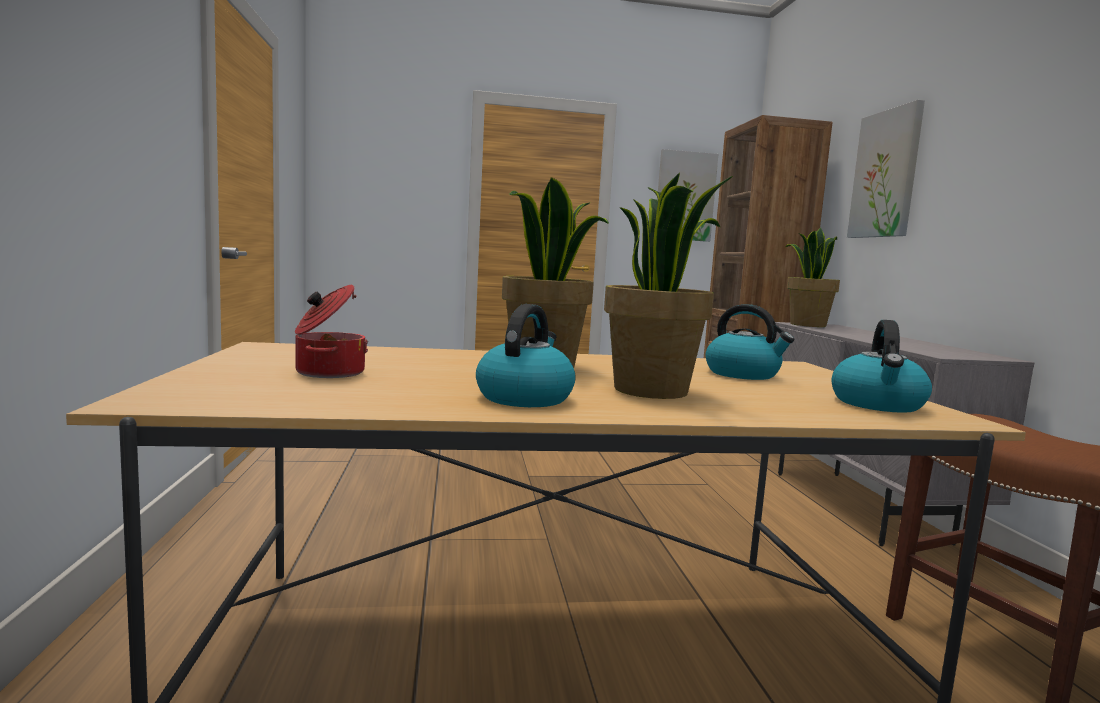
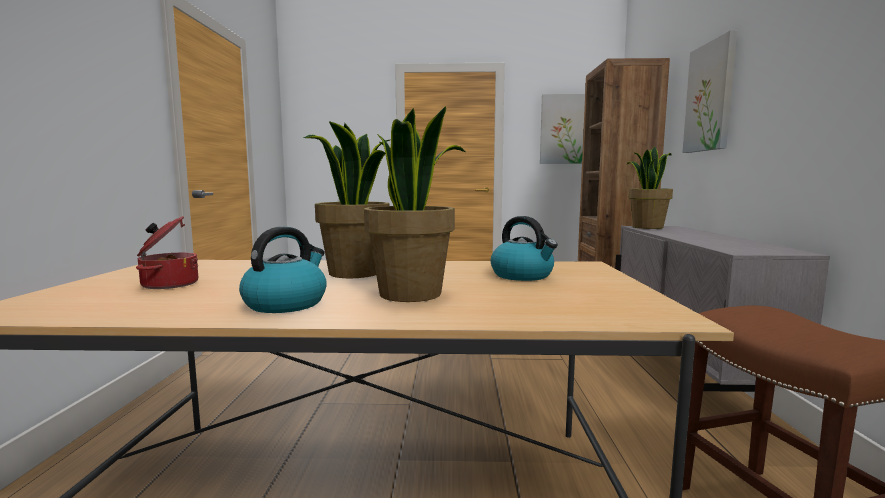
camera: 10 degrees right, 0 degrees up
(878, 404) = (611, 304): kettle -> none

